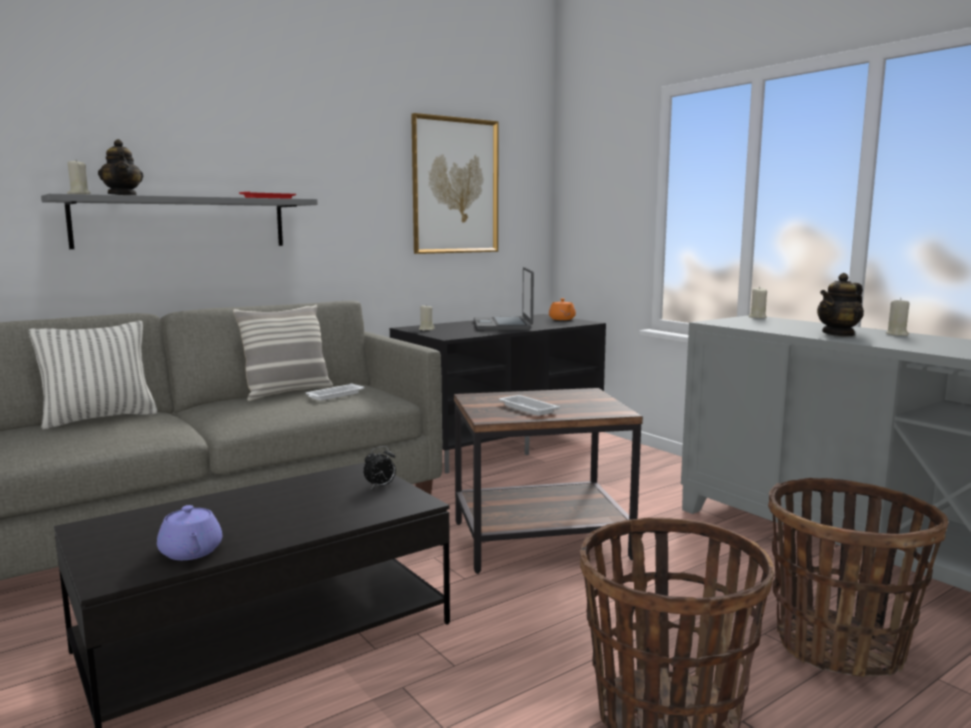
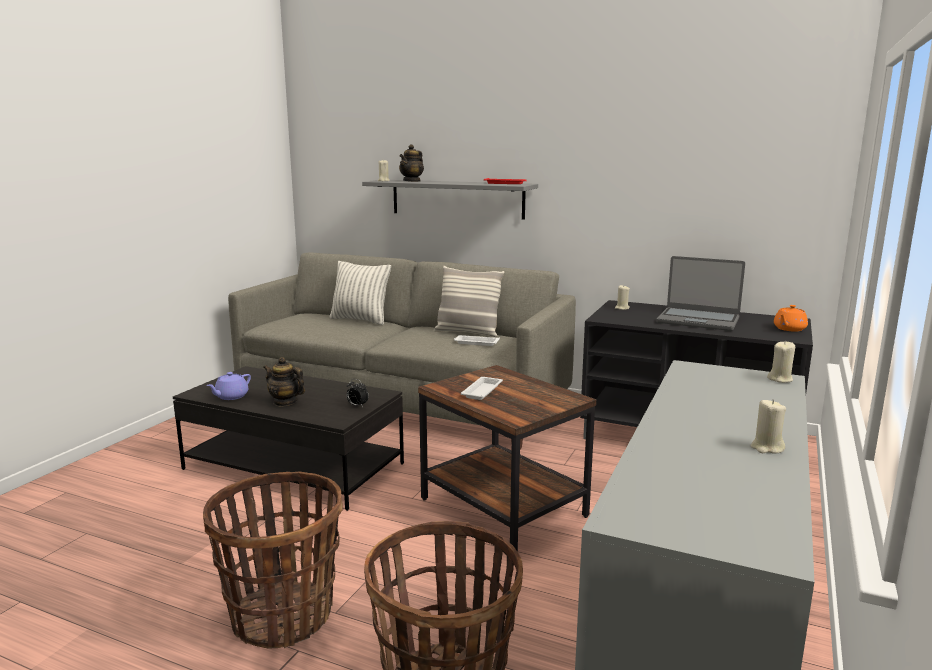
camera: 60 degrees right, 5 degrees up
(455, 186) = (702, 170): picture -> none
(503, 325) = (698, 320): laptop -> laptop turned 120 degrees counterclockwise
(839, 334) = (706, 420): teapot -> teapot (285, 402)

